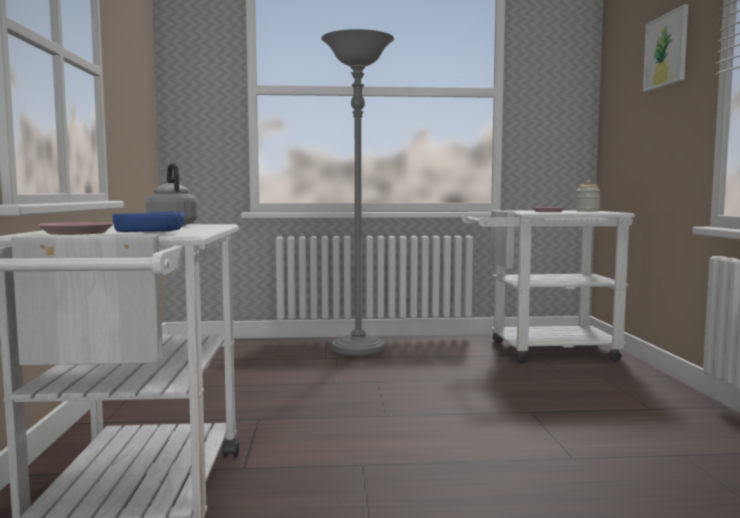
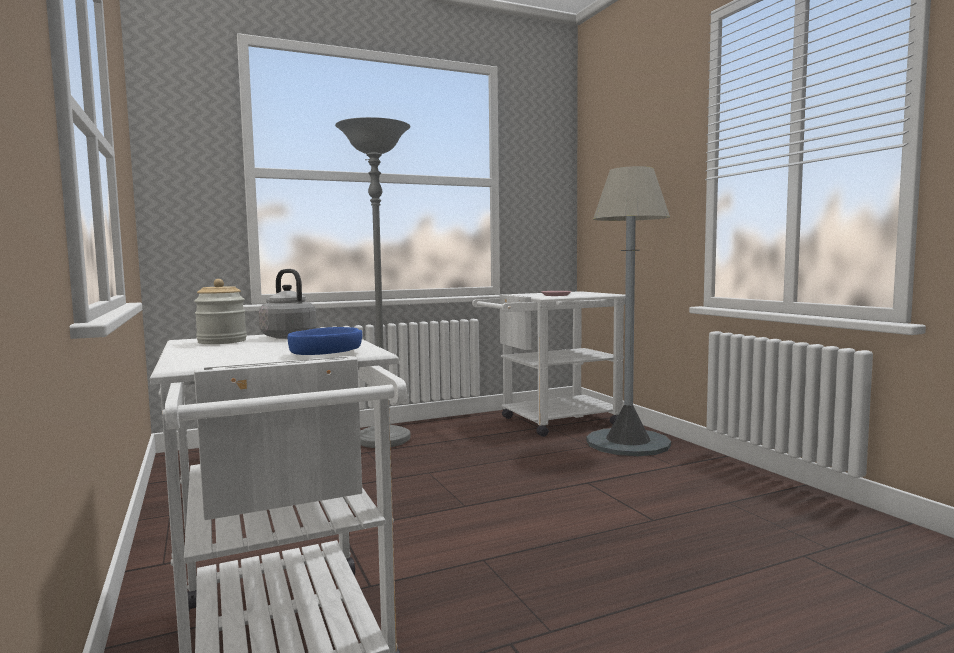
camera: 20 degrees left, 0 degrees up
(77, 233) = (236, 357): pink plate -> none
(587, 211) = (584, 293): jar -> jar (222, 341)
(613, 380) = (628, 443): none -> grey floor lamp
(666, 50) = (650, 154): picture -> none

